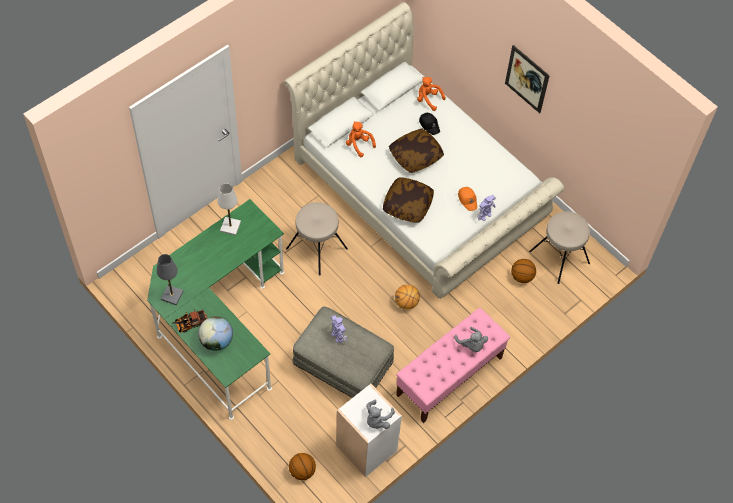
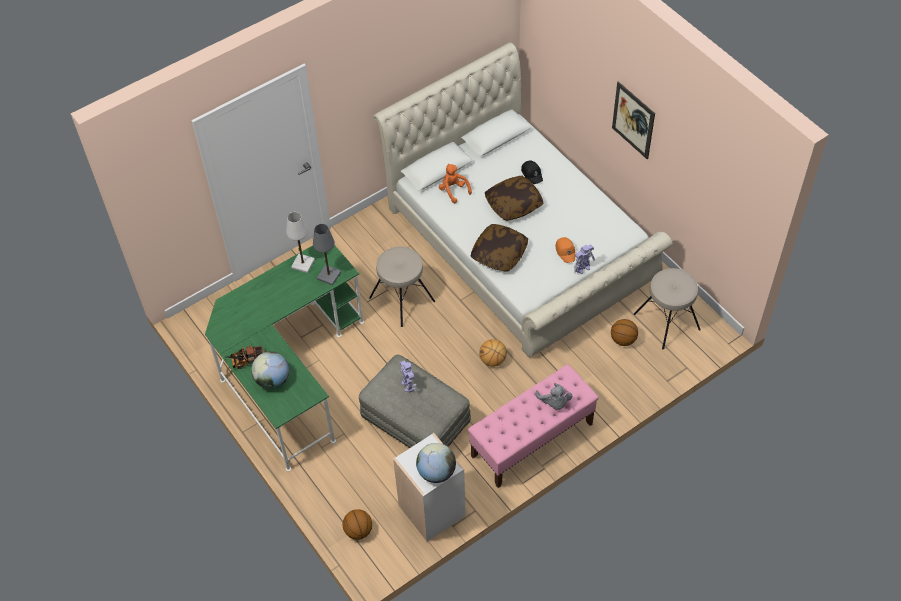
camera: 10 degrees right, 5 degrees down
(172, 295) = (231, 330): grey table lamp -> grey table lamp (329, 276)
(377, 420) = (436, 472): grey plush toy -> globe
(428, 99) = (533, 148): orange plush toy -> none

